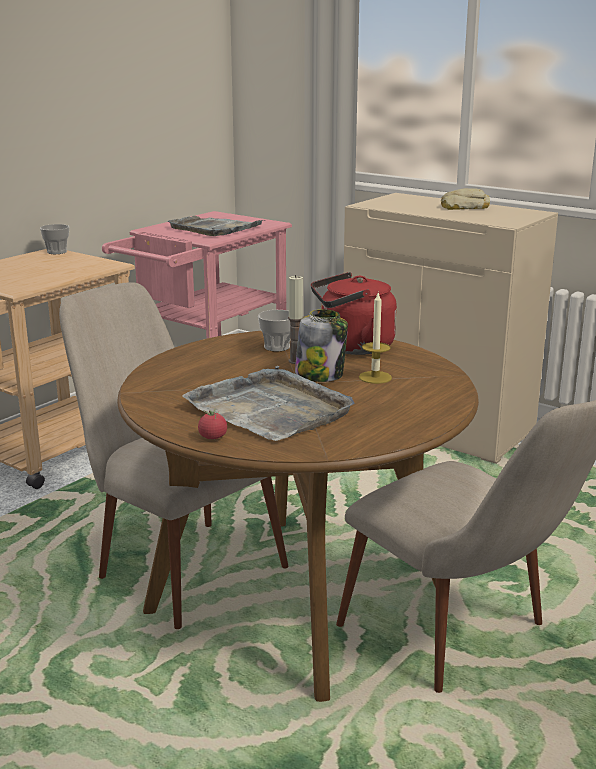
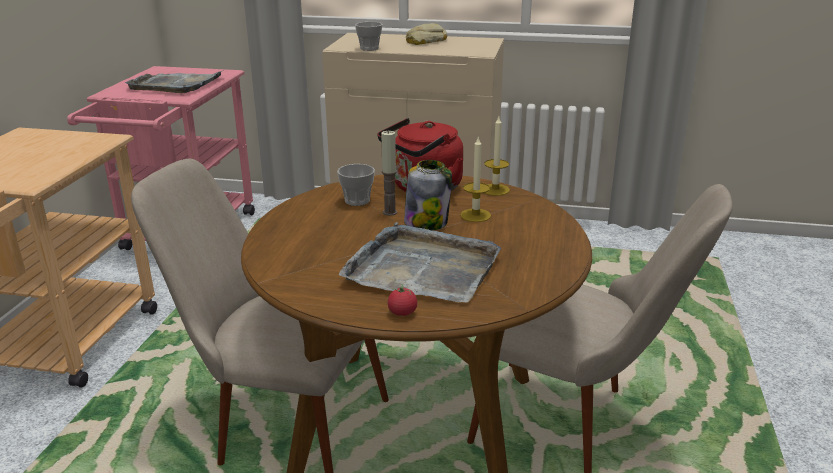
camera: 25 degrees left, 5 degrees up
(57, 252) = (30, 132): cup -> cup (369, 48)
(423, 360) = (495, 190): none -> candle

